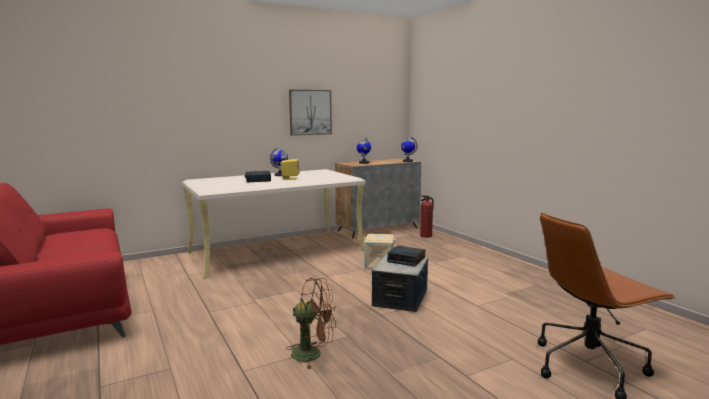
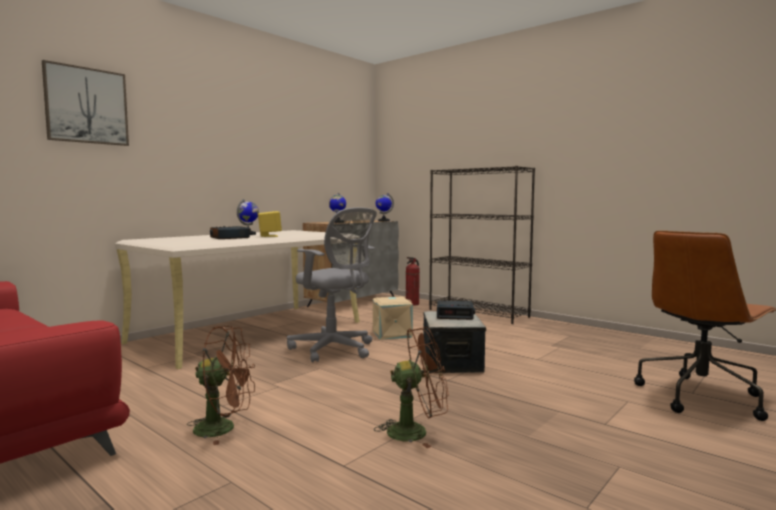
camera: 20 degrees left, 5 degrees down
(196, 329) = (224, 428): none -> brown fan
(310, 112) = (274, 160): picture -> picture (86, 105)
(321, 275) = (334, 350): none -> grey office chair
(475, 251) = (478, 313): none -> black bookcase

